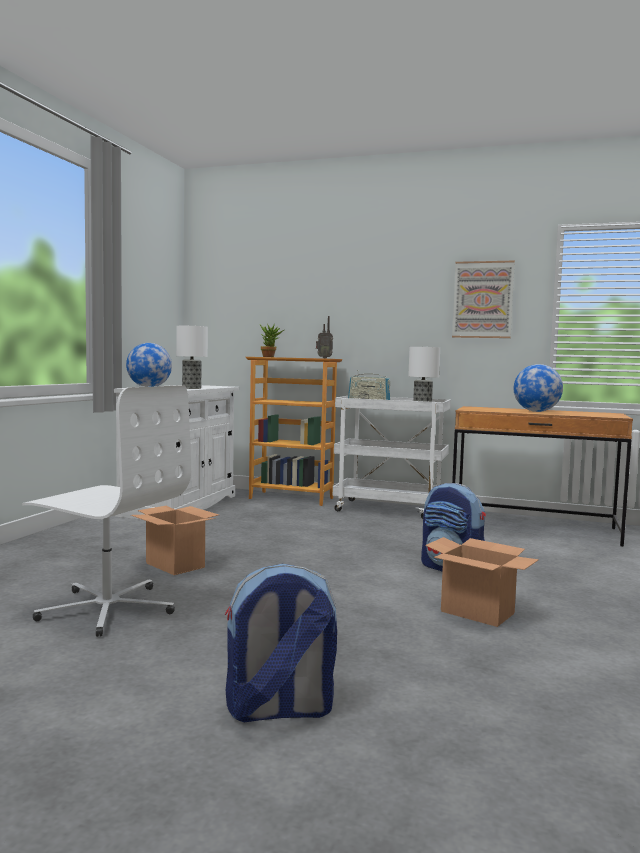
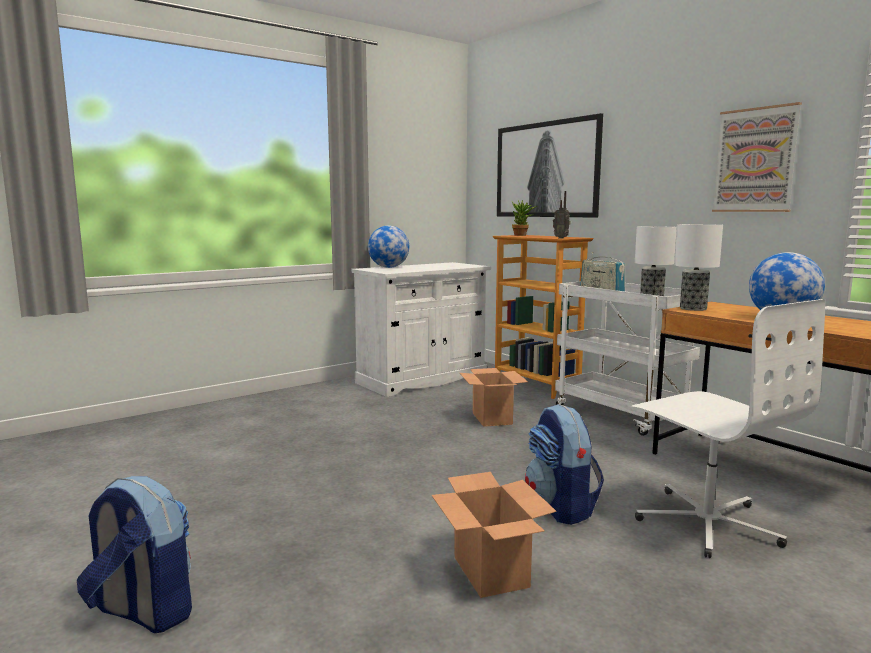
camera: 35 degrees right, 5 degrees up
(107, 609) = (205, 471): white office chair -> white office chair (707, 522)
(174, 565) = (316, 440): cardboard box -> cardboard box (491, 418)
(191, 388) = (421, 269): table lamp -> table lamp (692, 308)
(286, 297) = (546, 170): none -> picture

